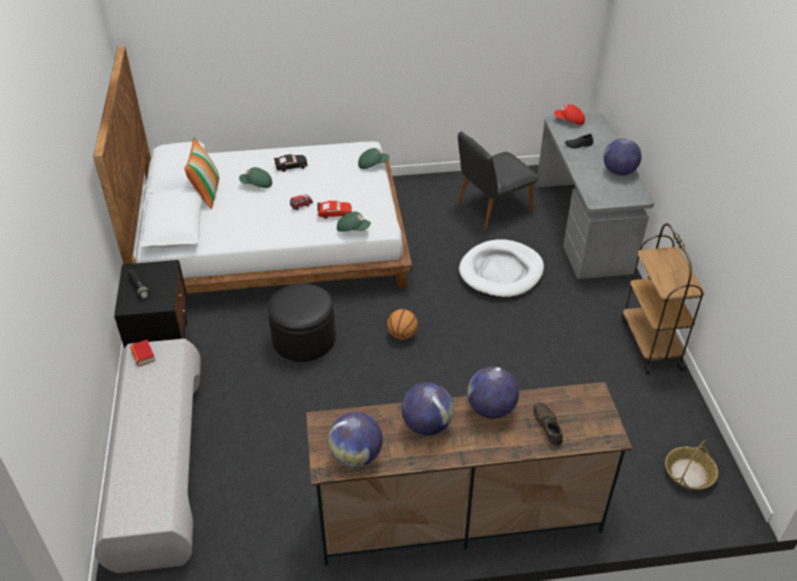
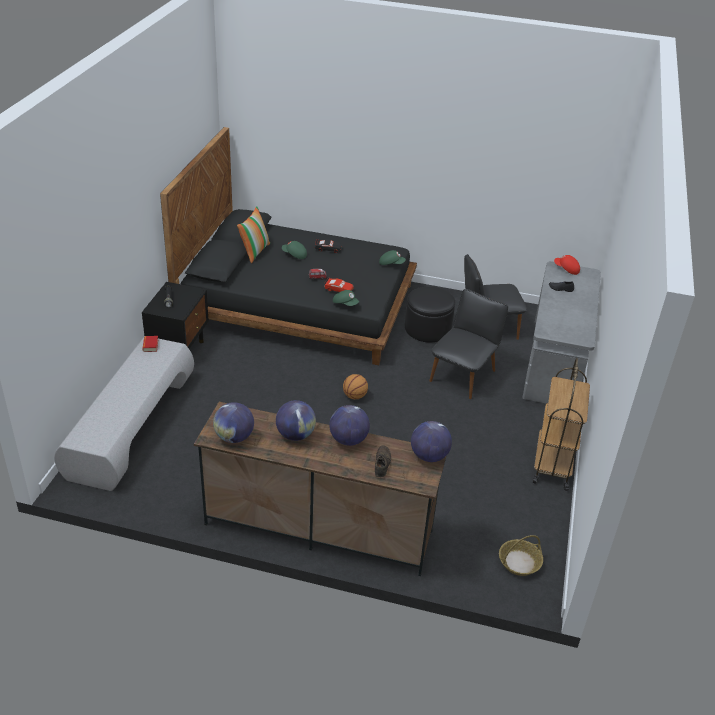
camera: 20 degrees right, 5 degrees down
(273, 240) = (299, 304): white bed -> black bed
(304, 339) = (279, 377): black ottoman -> black ottoman (427, 329)
(501, 272) = (462, 376): white dog bed -> black chair
(619, 172) = (580, 317): globe -> globe (429, 456)

